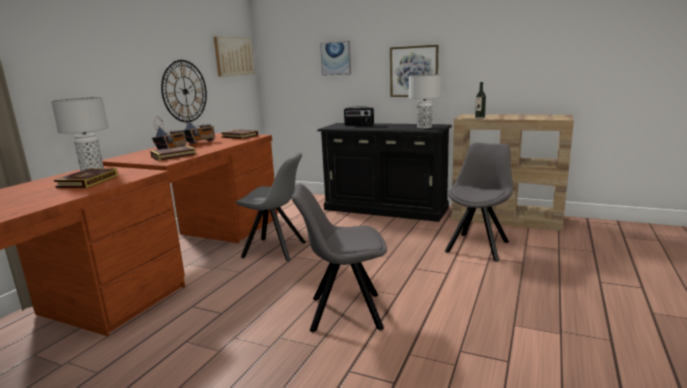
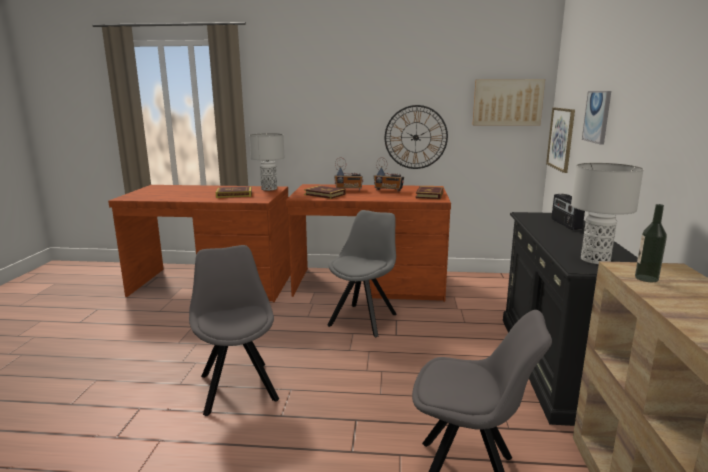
camera: 70 degrees right, 0 degrees up
(275, 249) = (363, 320): grey chair -> grey chair turned 150 degrees counterclockwise
(414, 71) = (656, 157): picture -> picture (561, 138)

